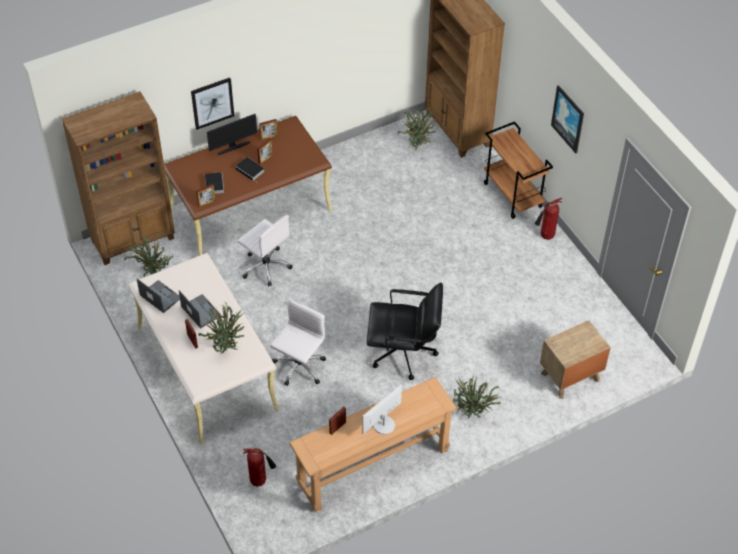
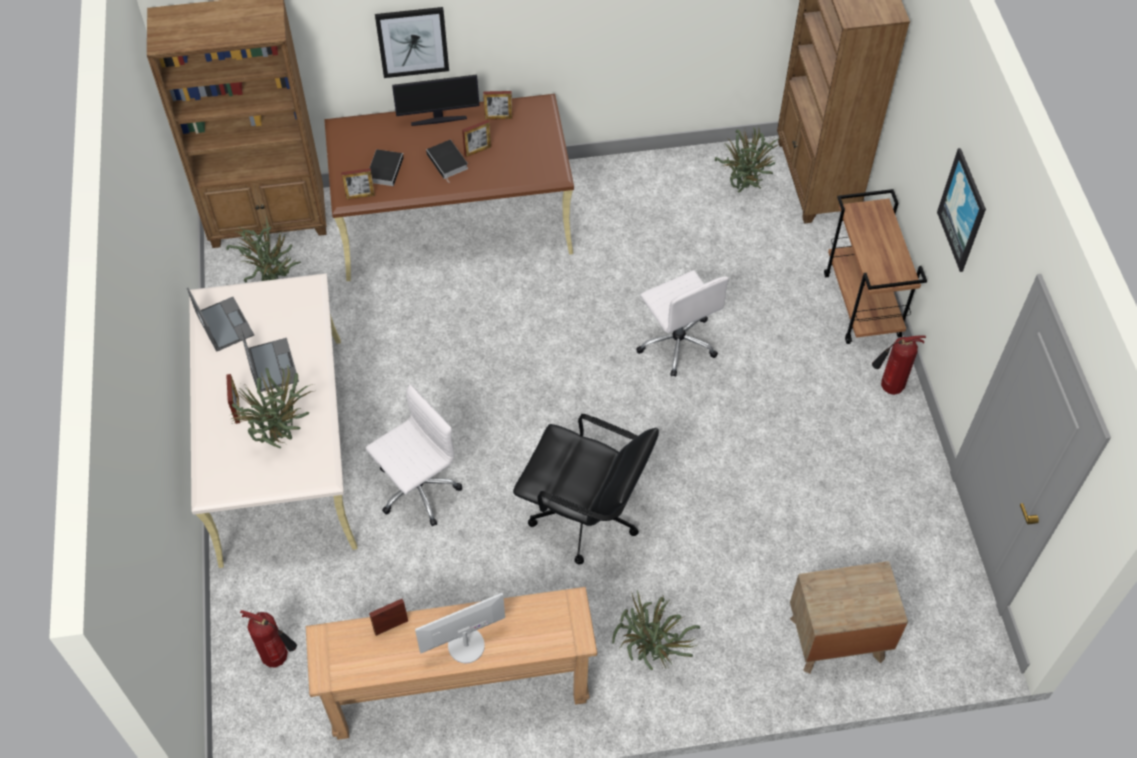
camera: 20 degrees right, 5 degrees up
(266, 266) = (438, 314): white office chair -> white office chair (677, 343)

